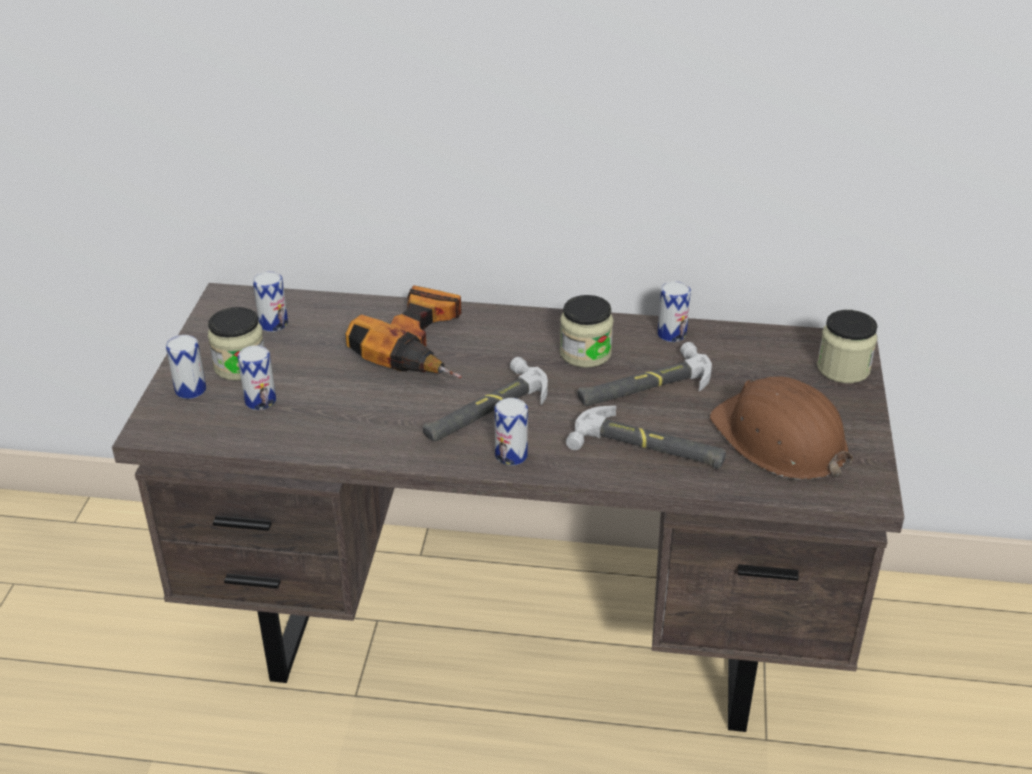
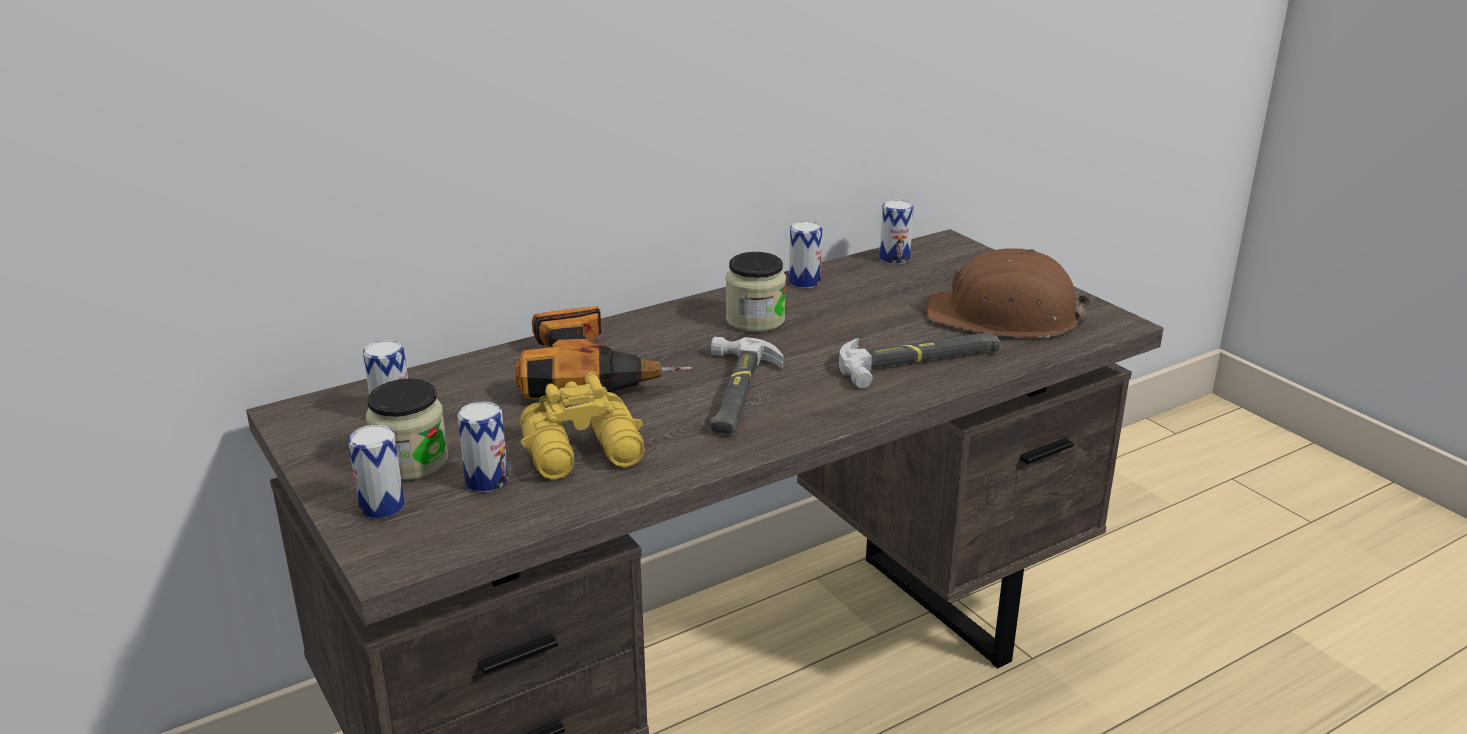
camera: 40 degrees left, 10 degrees down
(336, 409) = (585, 452): none -> yellow binoculars
(511, 455) = (817, 414): can -> can (894, 258)
(644, 385) = (842, 322): hammer -> none
(843, 368) = (968, 257): jar -> none

